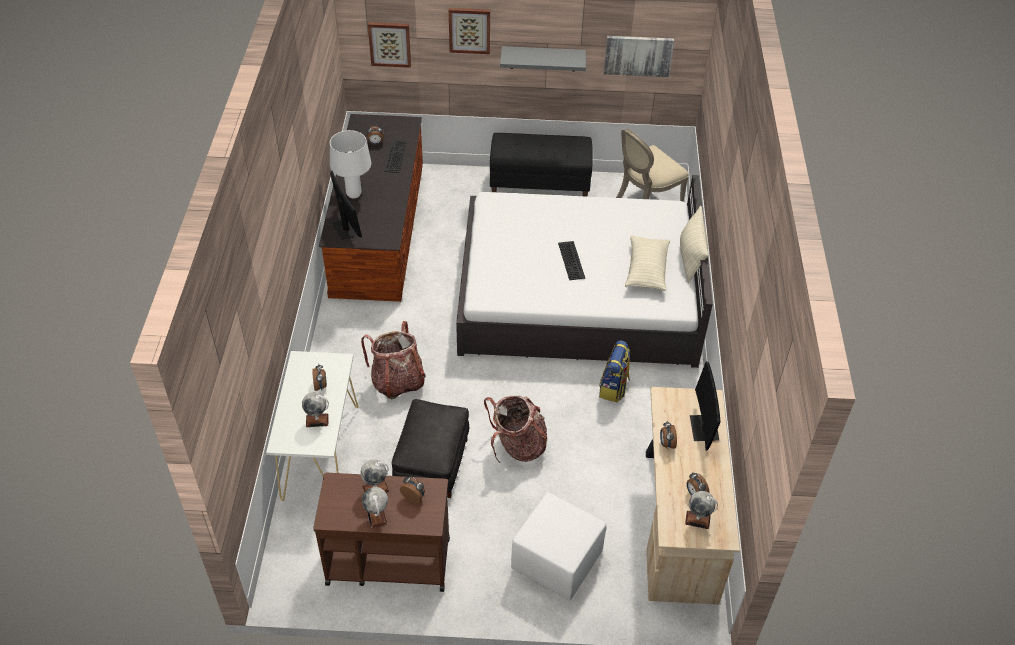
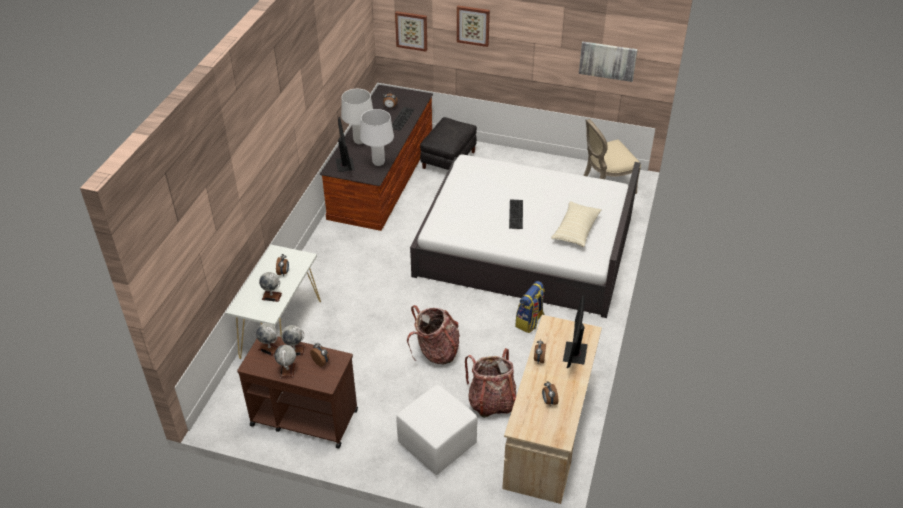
camera: 15 degrees right, 5 degrees down
(388, 220) = (379, 163): none -> white table lamp
(397, 381) = (358, 288): backpack -> backpack (491, 402)
(432, 463) = (363, 352): black ottoman -> black ottoman (448, 160)
(540, 185) = (522, 161): black bench -> none
(543, 58) = (530, 55): grey shelf -> none
(691, 257) = (617, 226): beige pillow -> none
(697, 520) = (544, 421): globe -> globe (269, 349)

